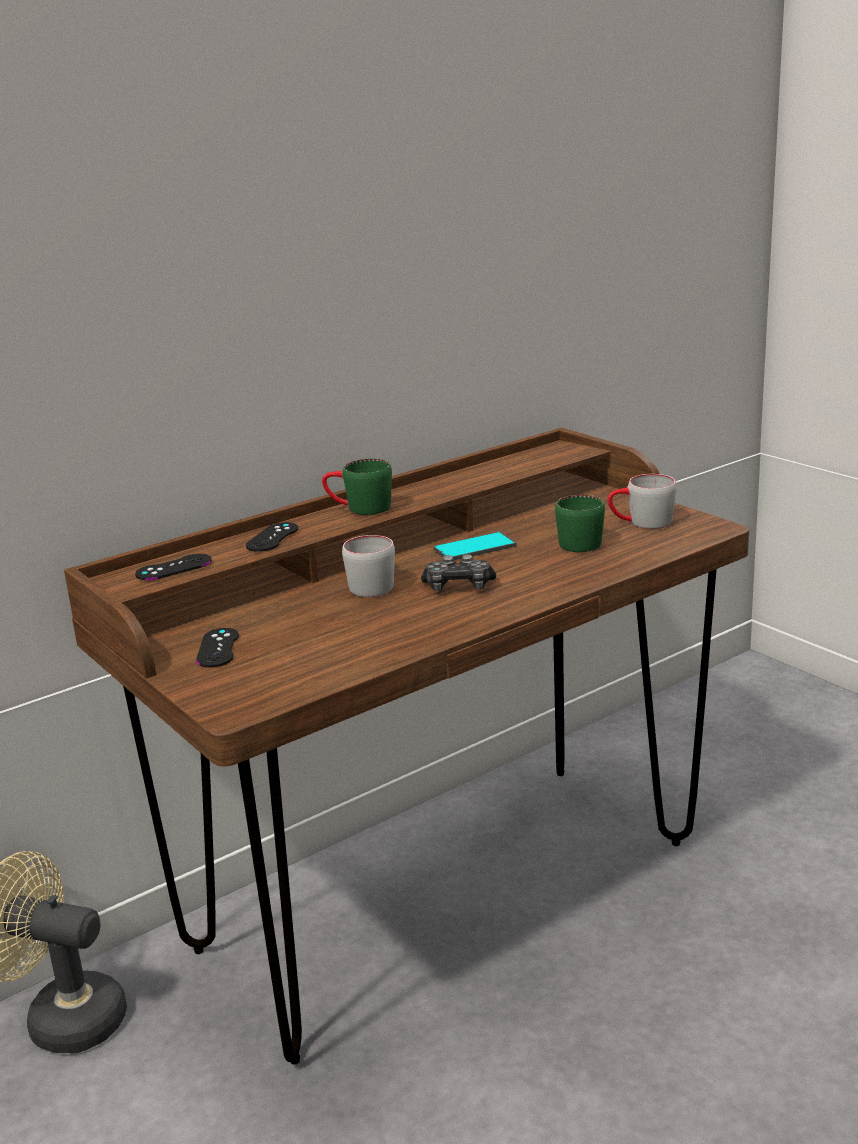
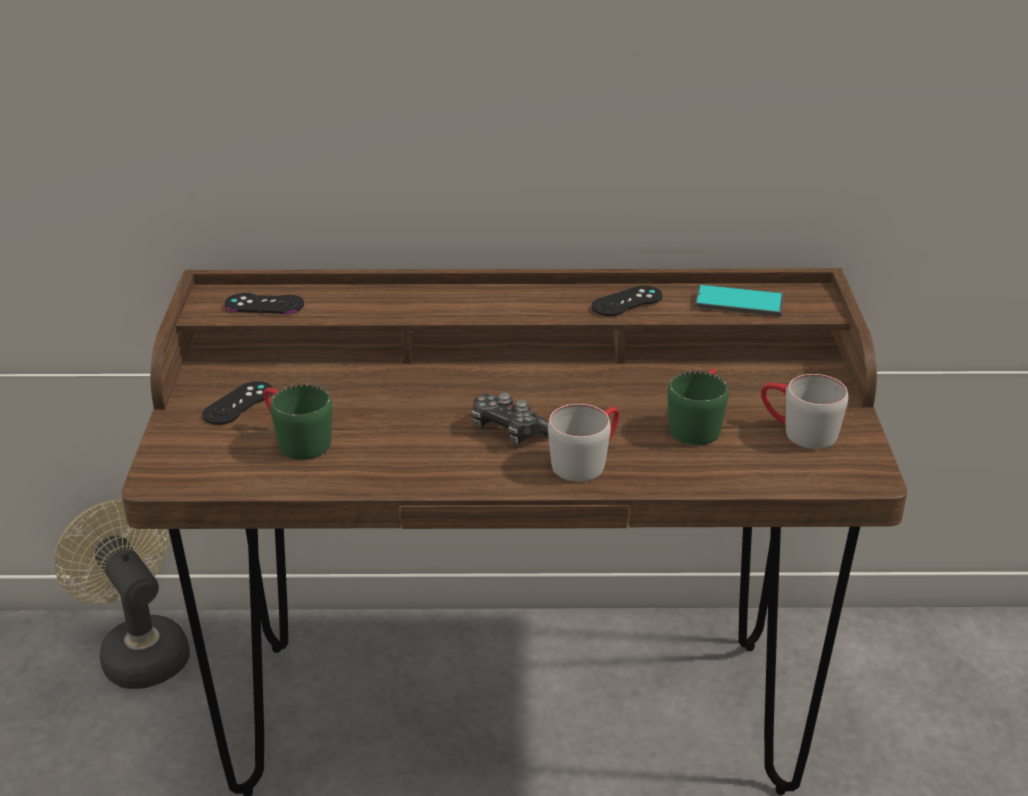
camera: 35 degrees right, 10 degrees up
(272, 537) = (381, 303): black game controller -> black game controller (627, 301)
(359, 508) = (499, 298): green mug -> green mug (295, 440)
(373, 583) = (446, 389): grey mug -> grey mug (586, 460)
(474, 548) = (591, 387): phone -> phone (739, 302)

